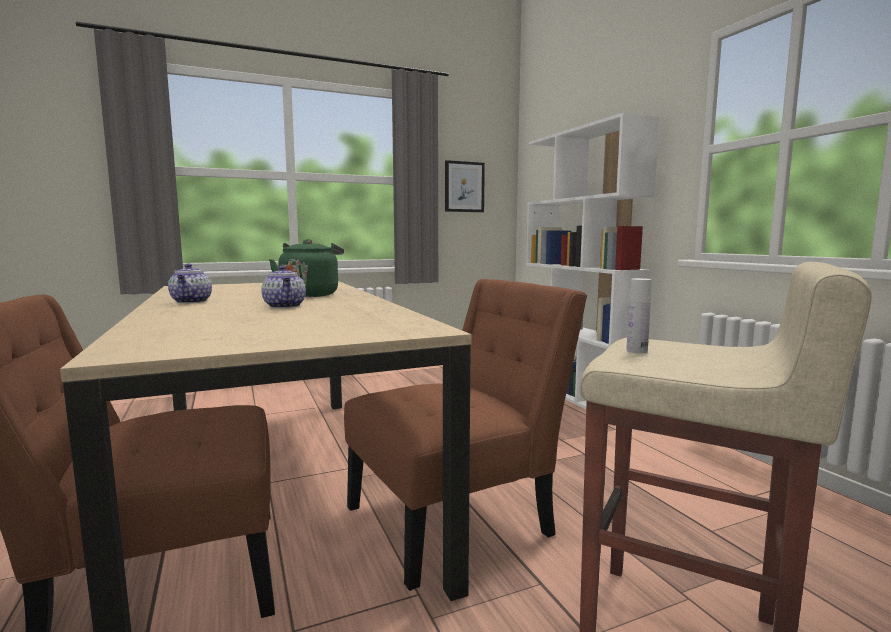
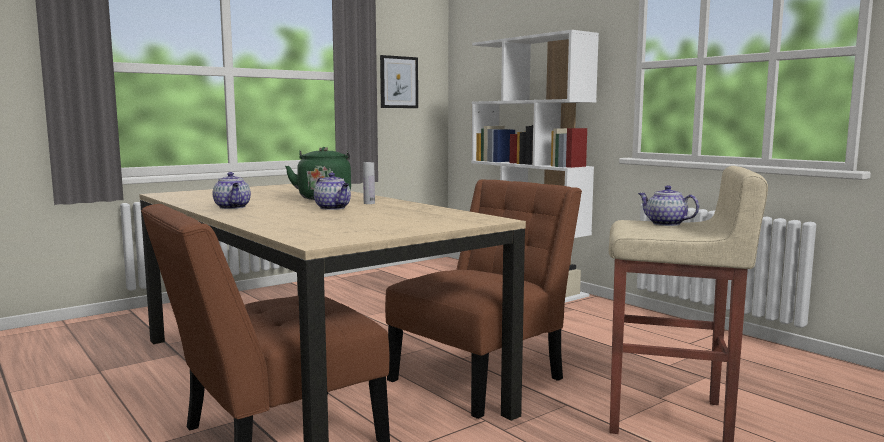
camera: 15 degrees left, 0 degrees up
(636, 351) = (635, 227): white bottle -> white bottle (369, 203)
(690, 348) = (665, 224): none -> teapot

